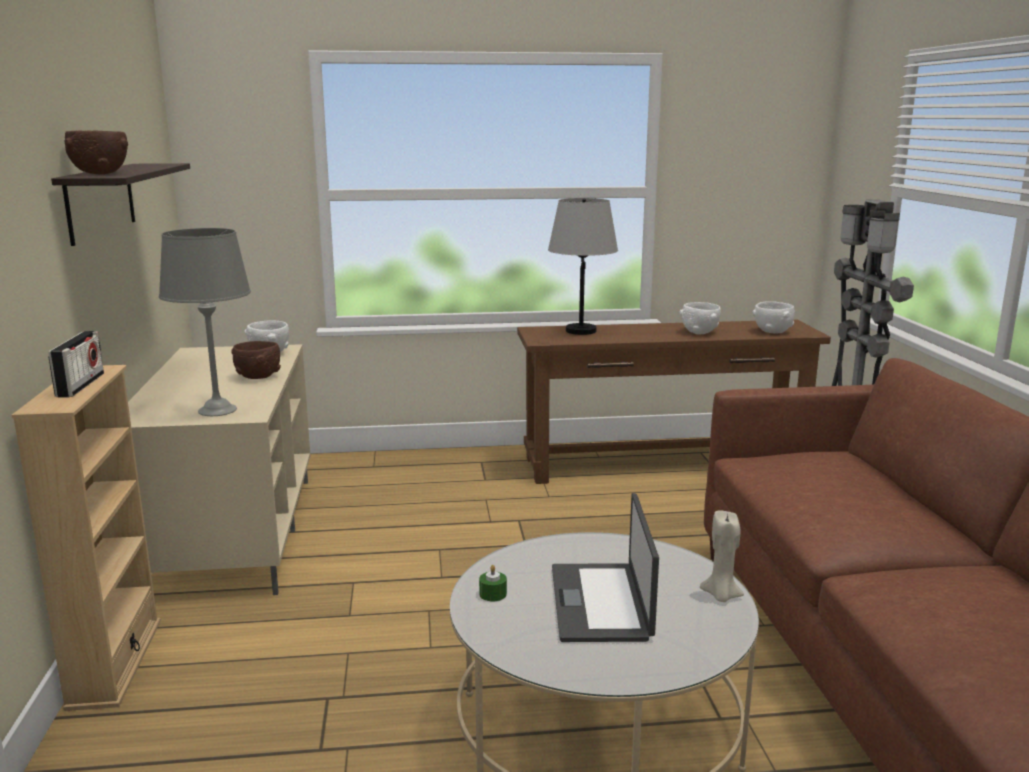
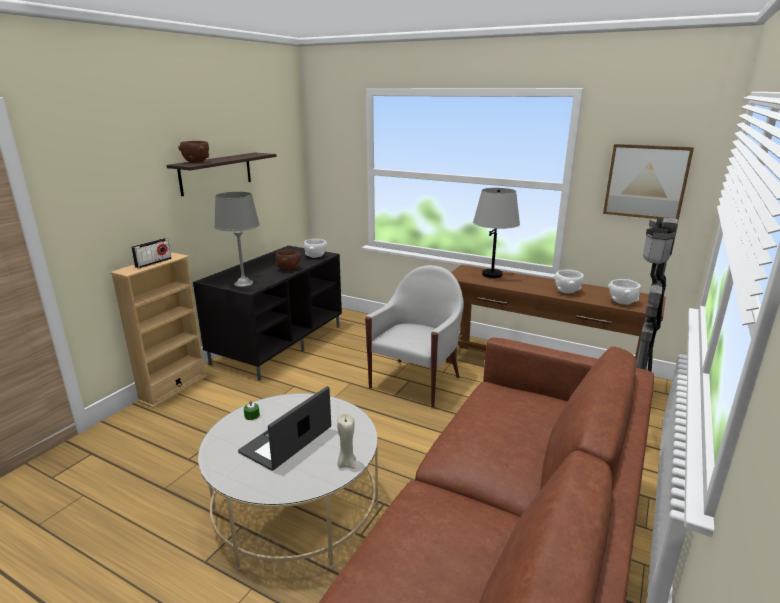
camera: 35 degrees right, 5 degrees up
(231, 533) = (278, 343): beige tv stand -> black tv stand
(531, 518) = (416, 382): none -> white armchair
(749, 175) = (646, 181): none -> picture

